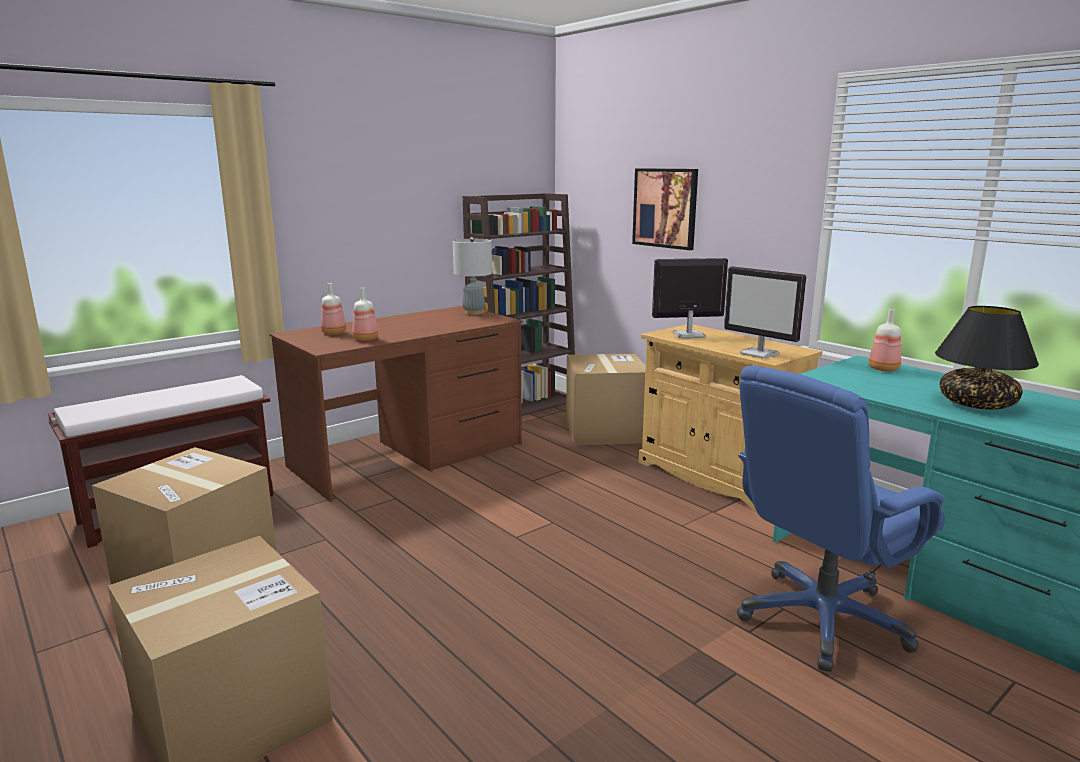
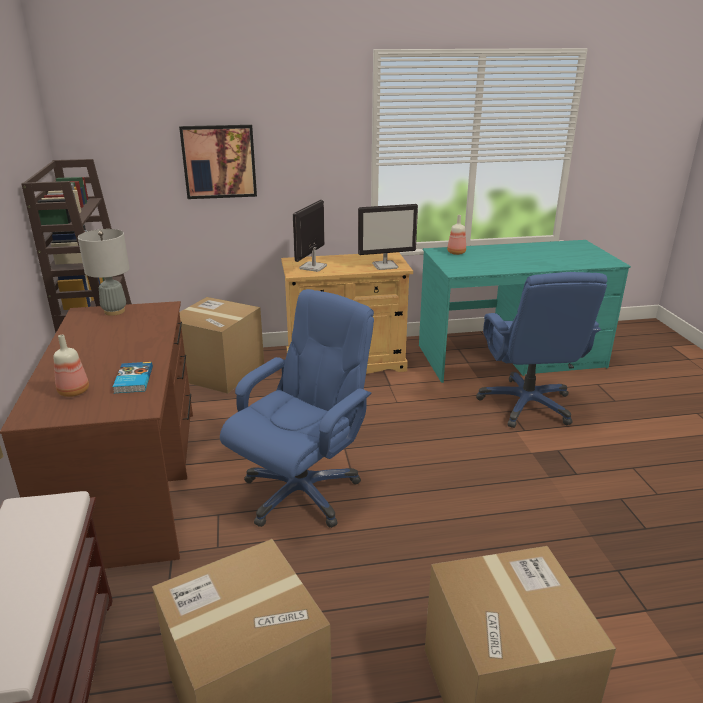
camera: 60 degrees left, 10 degrees up
(364, 339) = (132, 380): bottle -> book
(459, 522) = (302, 491): none -> blue office chair
(977, 404) = (531, 259): black table lamp -> none

